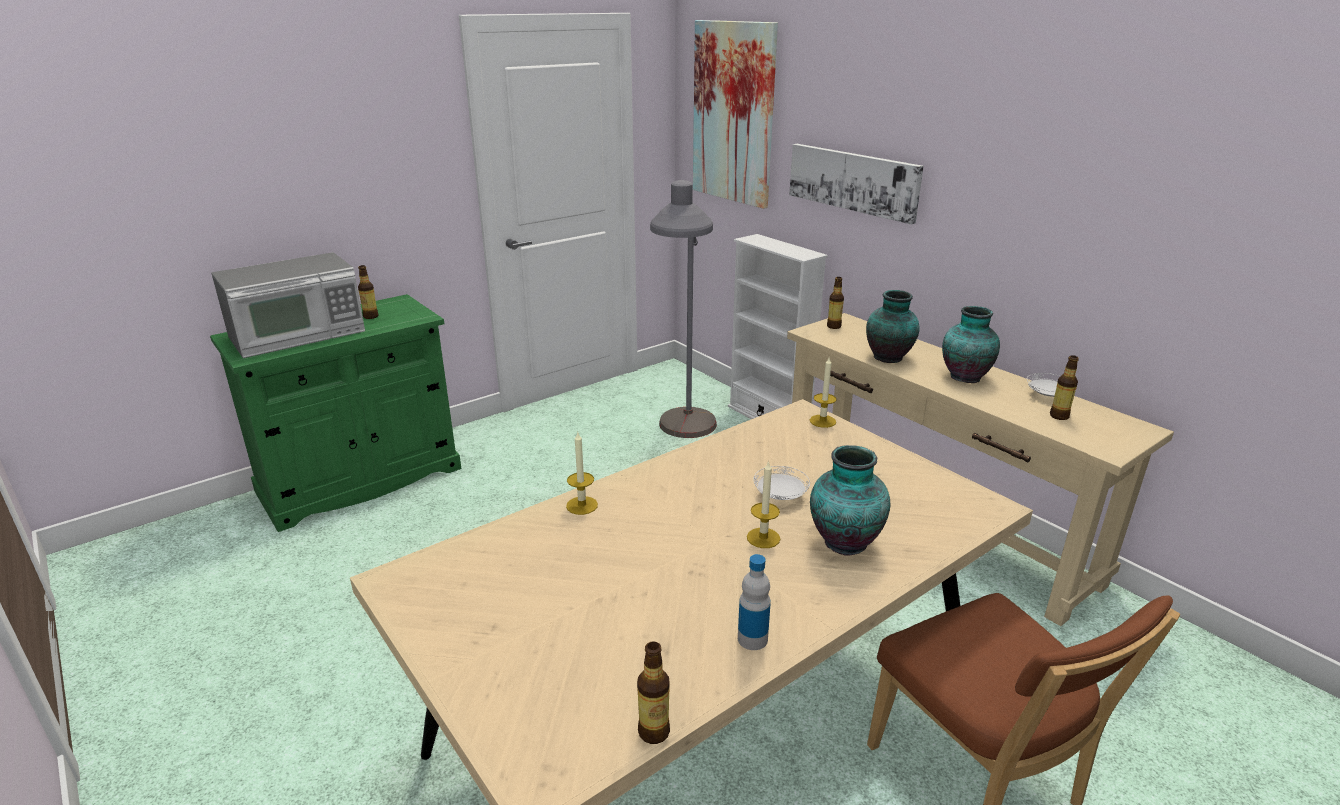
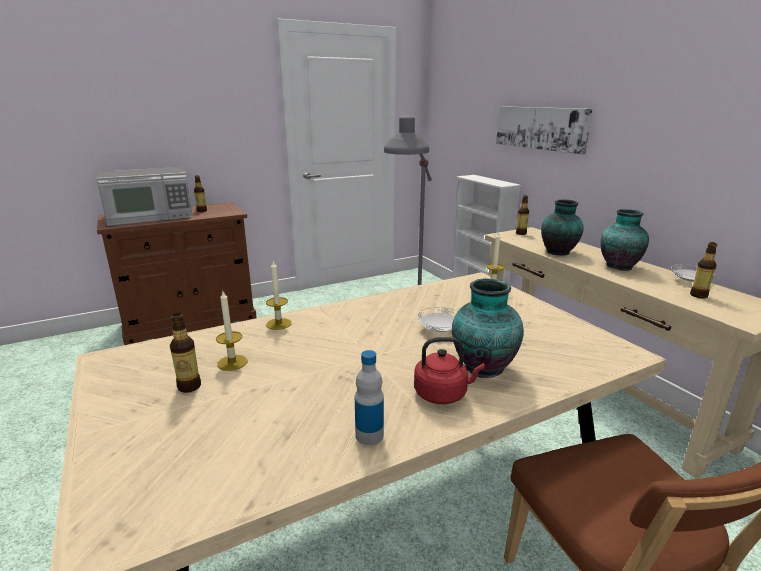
camera: 10 degrees right, 5 degrees down
(361, 480) = (190, 322): green cabinet -> brown cabinet
(654, 732) = (237, 507): bottle -> bottle (189, 387)
(733, 113) = (462, 92): picture -> none
(763, 538) = (413, 358): candle -> candle (232, 362)
(812, 581) = (443, 394): none -> red kettle

